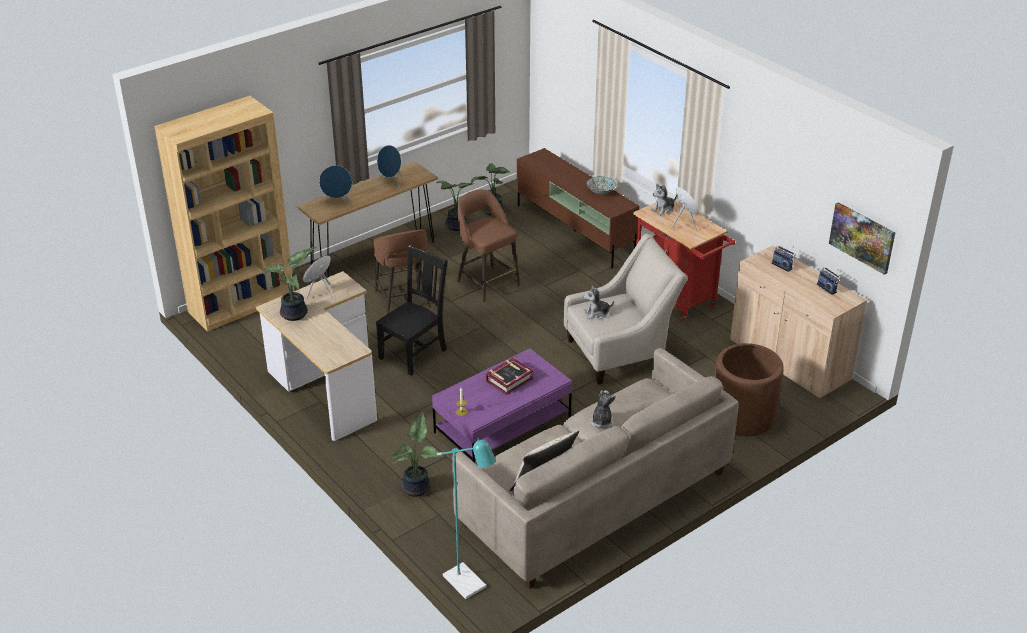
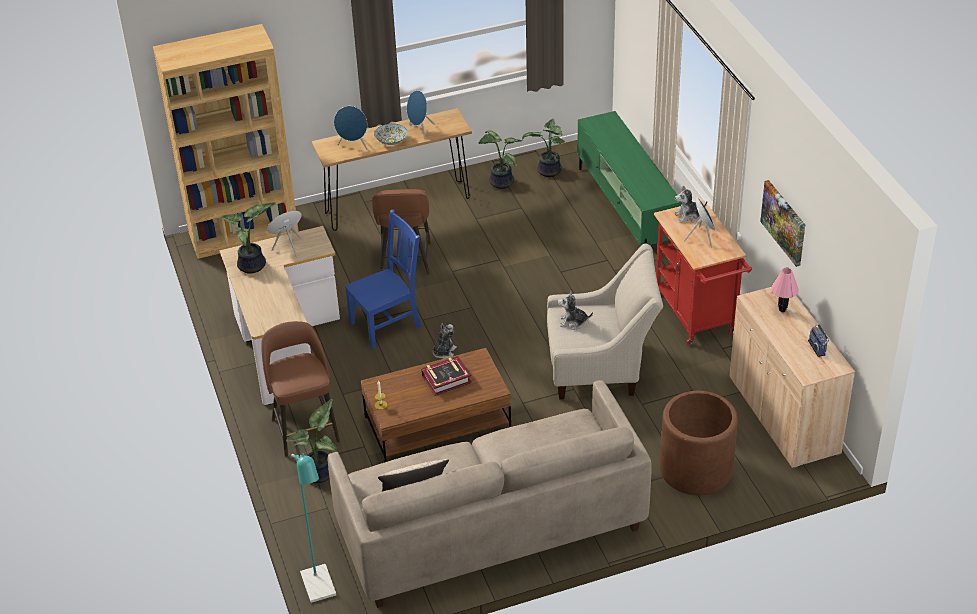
camera: 20 degrees right, 5 degrees up
(414, 353) = (388, 323): black chair -> blue chair
(487, 282) = (501, 257): brown stool -> brown stool (305, 428)
(502, 425) = (437, 424): purple coffee table -> brown coffee table
(575, 231) = (626, 212): brown tv stand -> green tv stand
(601, 191) = (648, 176): bowl -> bowl (391, 141)
(601, 421) = (507, 449): plush toy -> plush toy (443, 352)
(782, 265) = (782, 310): radio -> pink table lamp
(862, 237) = (855, 301): picture -> picture (784, 222)

